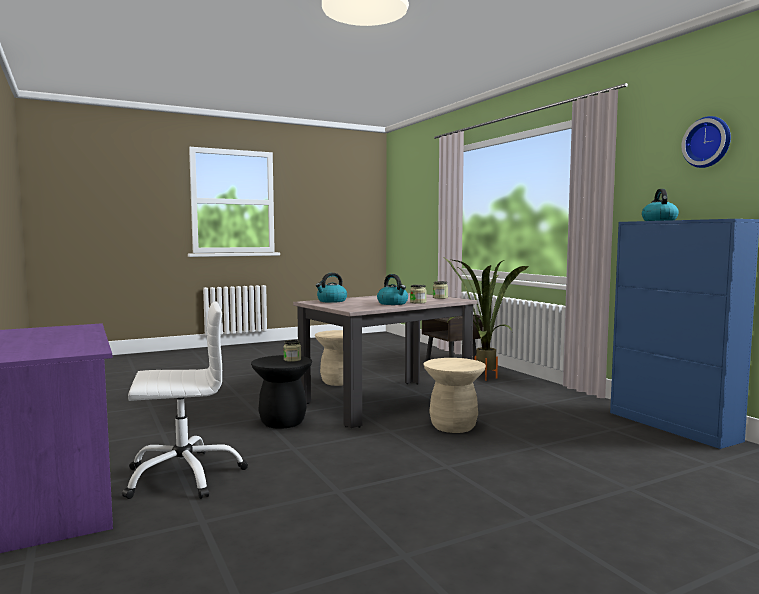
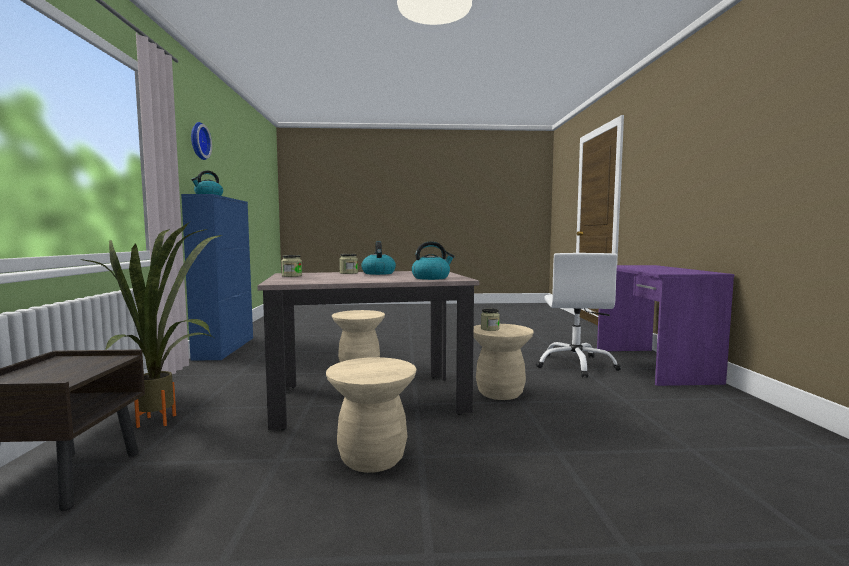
camera: 155 degrees left, 0 degrees up
(184, 475) = (575, 365): white office chair -> white office chair turned 90 degrees counterclockwise
(282, 422) = (500, 393): black stool -> beige stool

